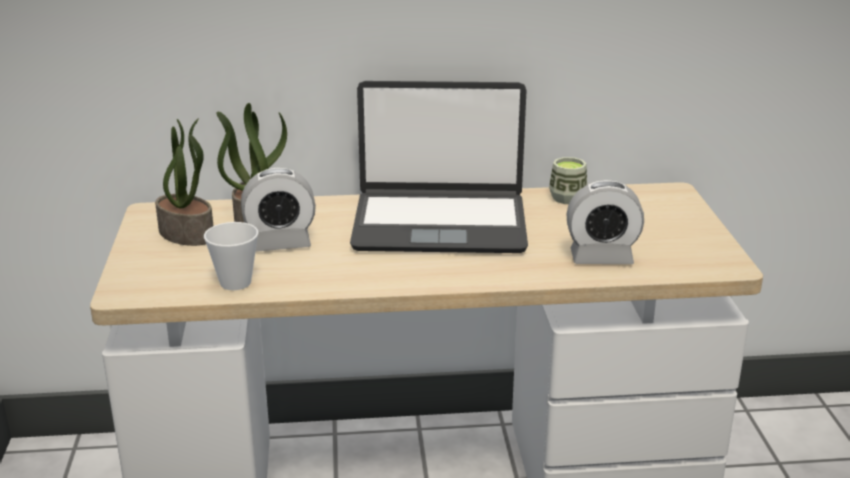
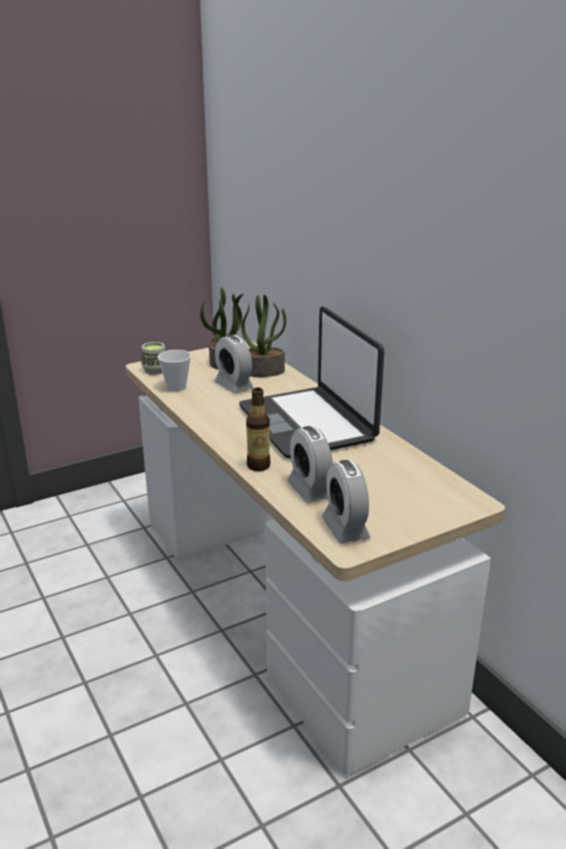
camera: 65 degrees right, 0 degrees up
(524, 273) = (258, 466): none -> bottle
(567, 198) = (404, 459): cup -> cup (155, 370)
(691, 258) = (345, 528): none -> alarm clock

